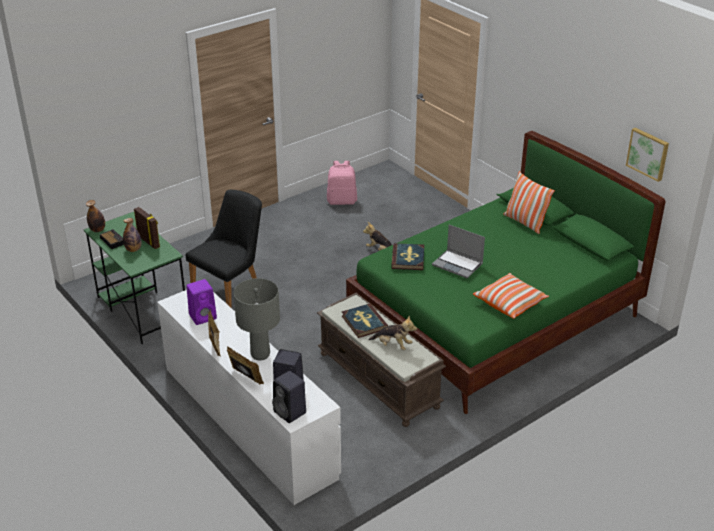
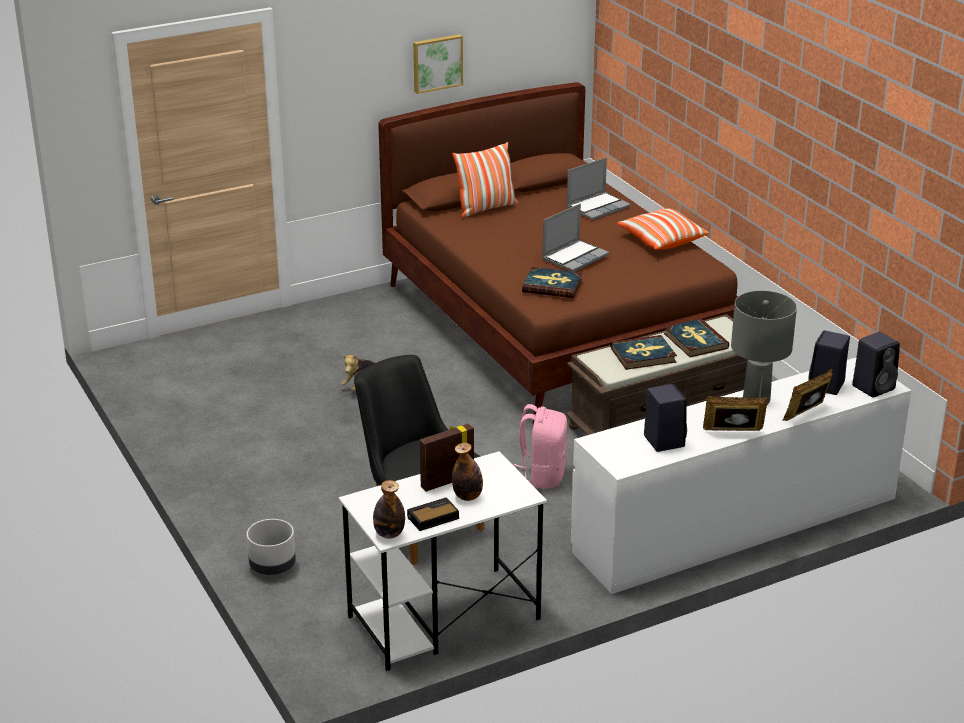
camera: 80 degrees left, 5 degrees down
(142, 309) = (442, 618): green desk -> white desk
(186, 249) = (272, 566): none -> grey planter
(203, 316) = (663, 440): purple speaker -> black speaker
(342, 201) = (200, 404): pink backpack -> pink backpack (542, 475)
(393, 345) = (695, 341): plush toy -> book
(495, 320) = (556, 325): green bed -> brown bed
(555, 270) = (598, 207): none -> laptop
(648, 153) = (547, 44): picture -> picture (437, 63)

